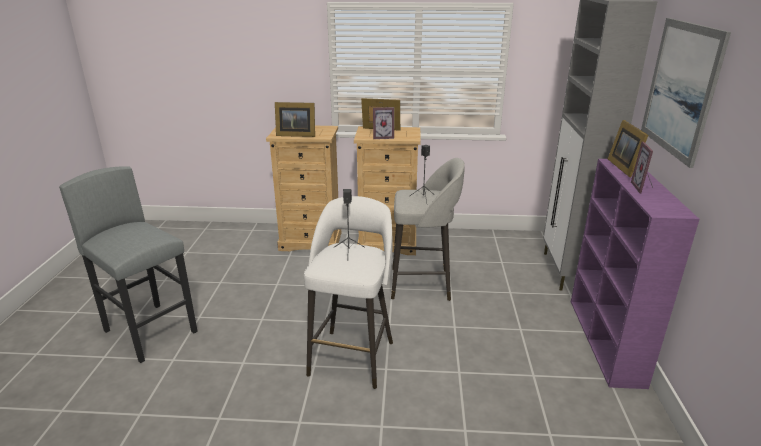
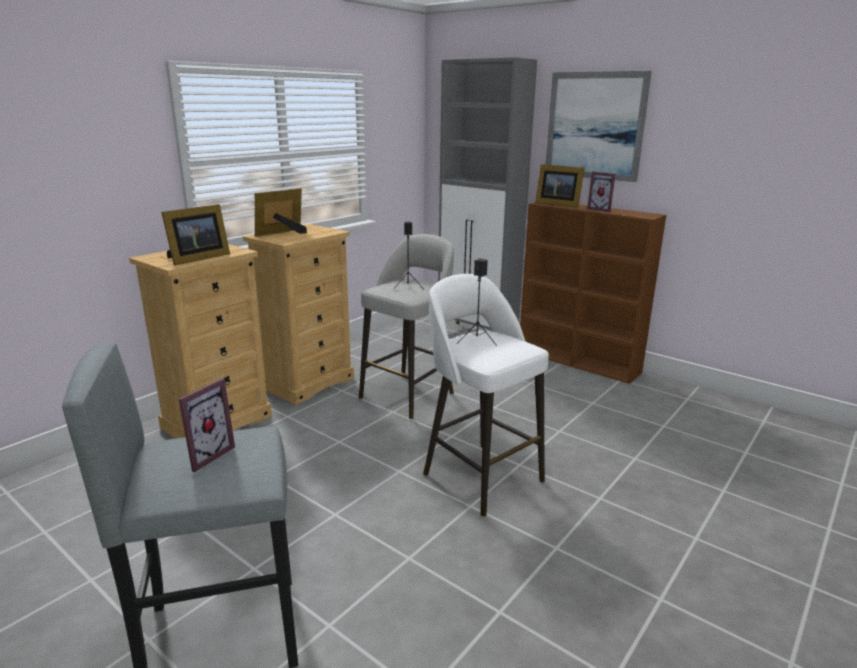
camera: 55 degrees left, 5 degrees down
(383, 137) = (304, 237): picture frame -> picture frame (204, 455)
(606, 341) = (579, 361): purple bookcase -> brown bookcase

